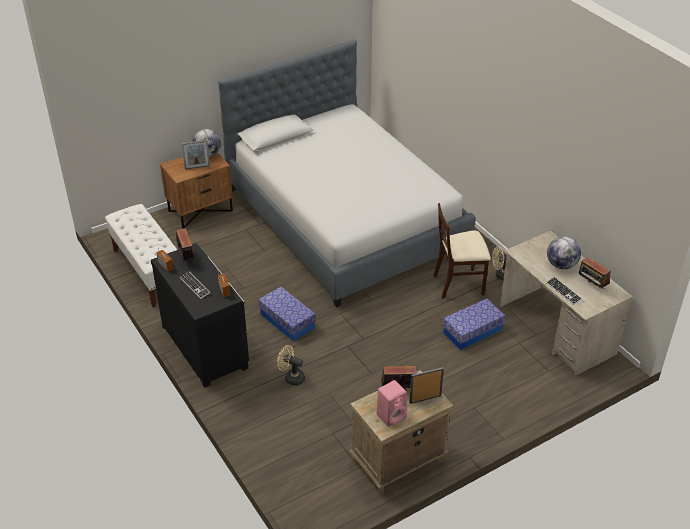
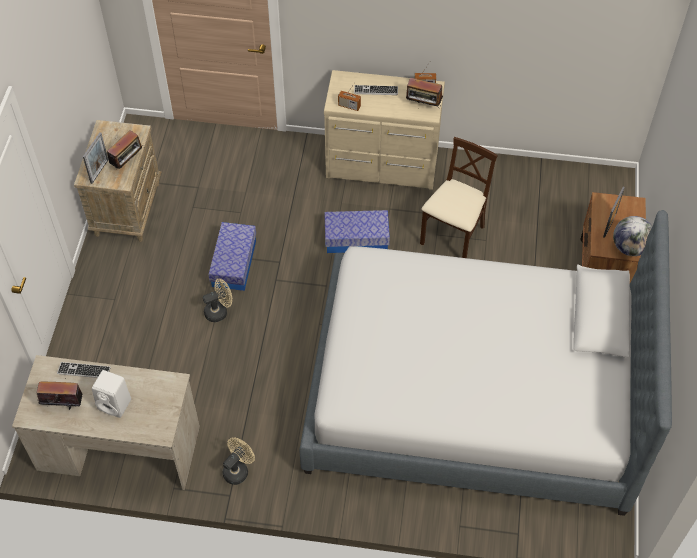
camera: 130 degrees right, 15 degrees up
(149, 271) = (529, 179): white bench -> none
(206, 345) = (382, 166): black dresser -> beige dresser
(291, 377) = (284, 199): beige fan -> beige fan (219, 311)
(392, 415) = (110, 141): pink speaker -> none
(459, 284) = (265, 418): beige chair -> beige chair (453, 237)
(472, 331) = (193, 373): storage box -> storage box (234, 263)
(561, 265) = (116, 404): globe -> white speaker

